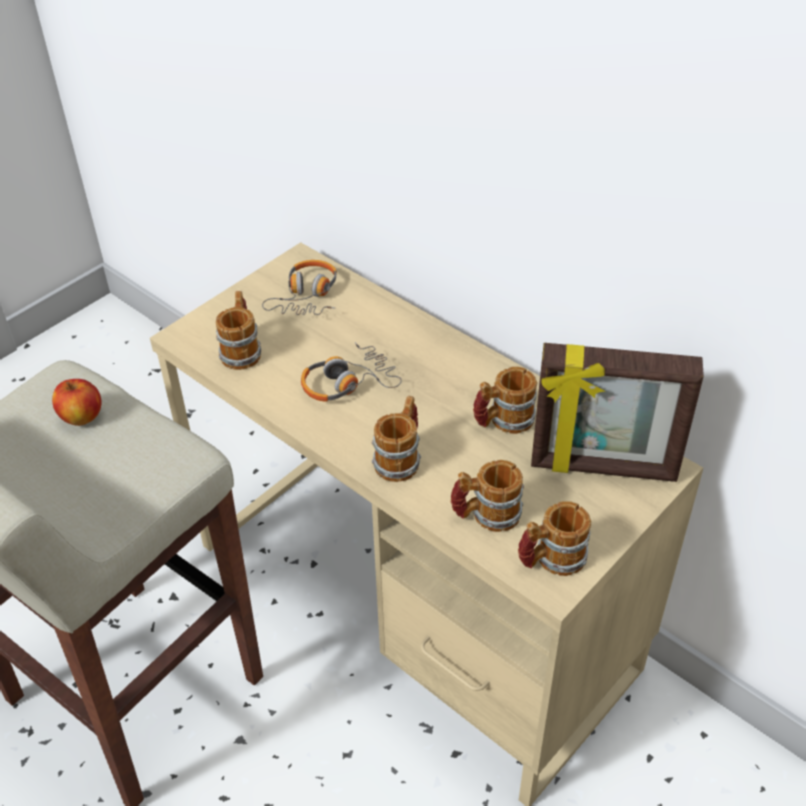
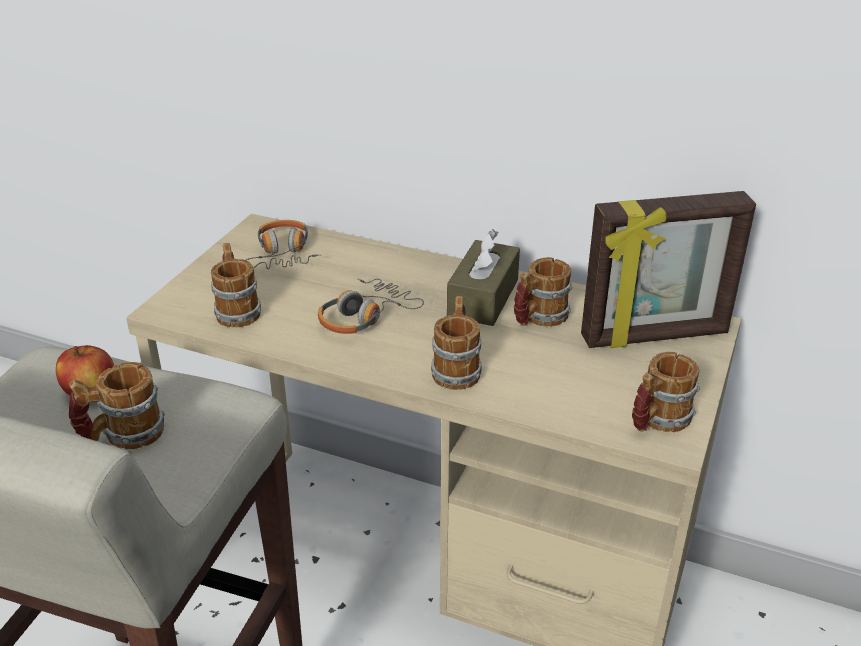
camera: 20 degrees left, 10 degrees down
(464, 386) = (483, 298): none -> brown tissue box
(486, 515) = (571, 398): mug -> mug (122, 435)

